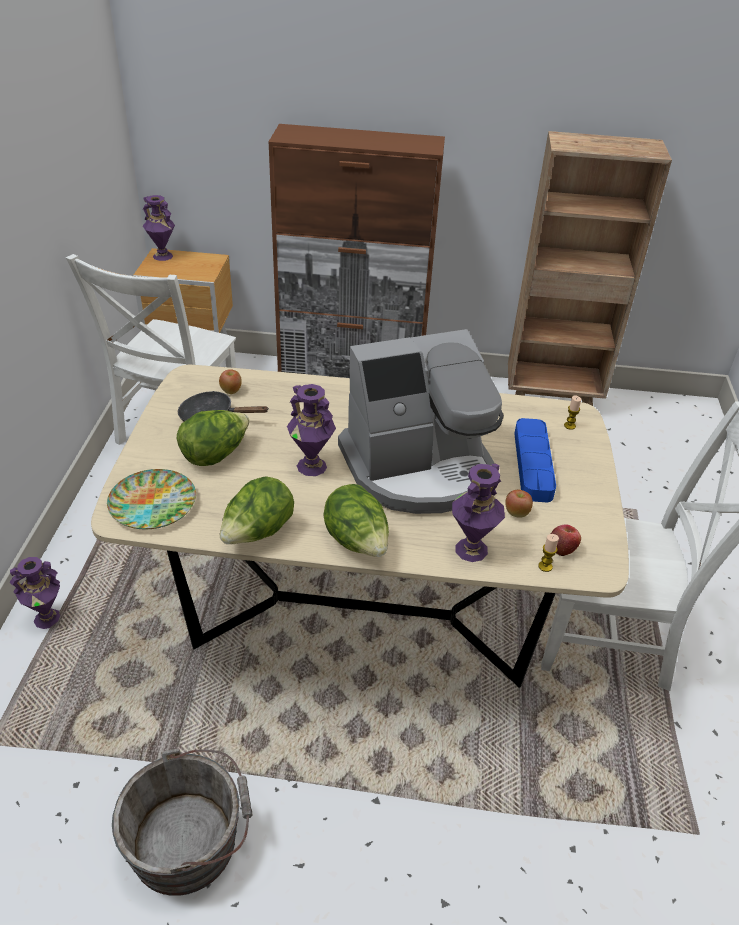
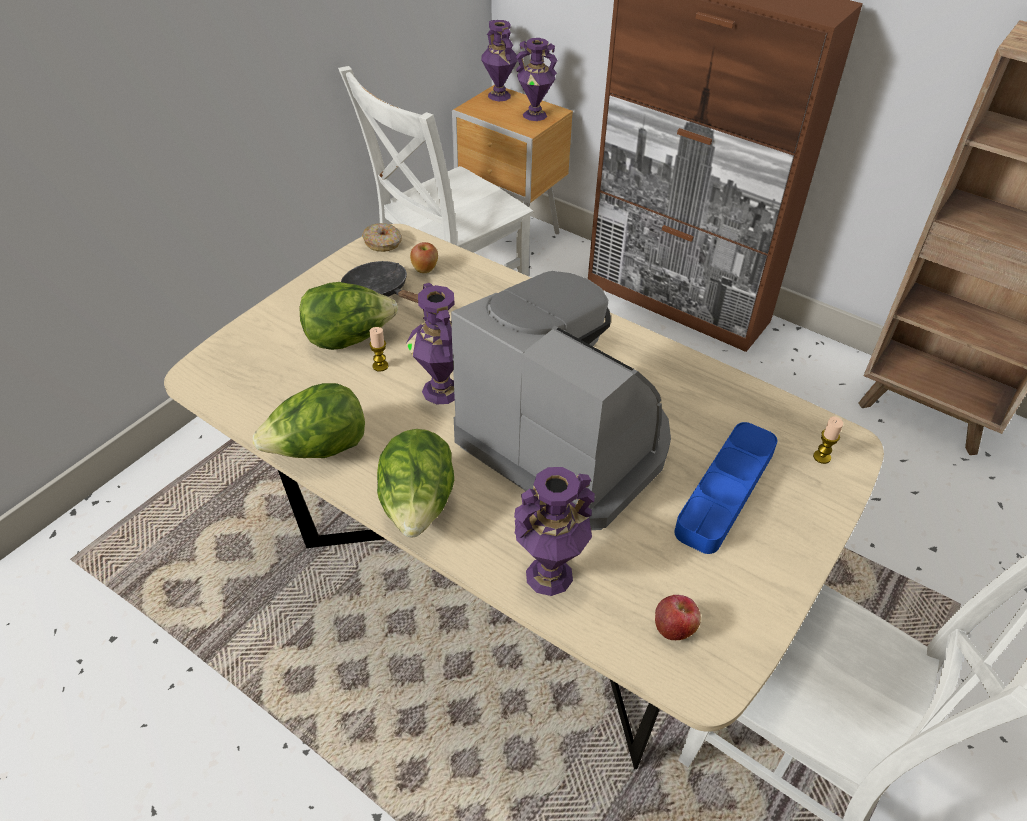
camera: 30 degrees right, 5 degrees up
(47, 618) = (199, 454): purple vase -> purple vase (535, 115)
(153, 504) = (242, 373): plate -> none
(183, 382) = (383, 243): none -> donut
(190, 840) = (170, 755): grey bucket -> none
(419, 469) = (567, 441): coffee machine -> coffee machine turned 150 degrees counterclockwise
(516, 513) = (648, 551): apple -> none
(545, 566) = (630, 642): candle -> candle (380, 366)

